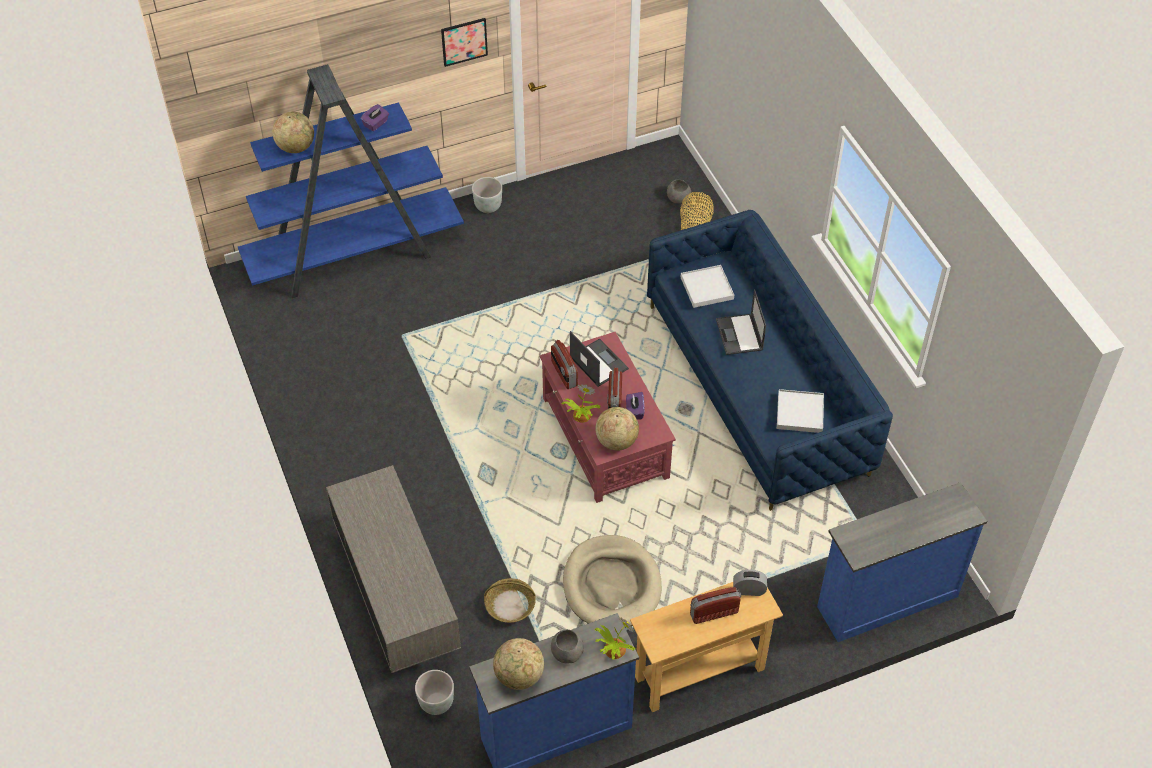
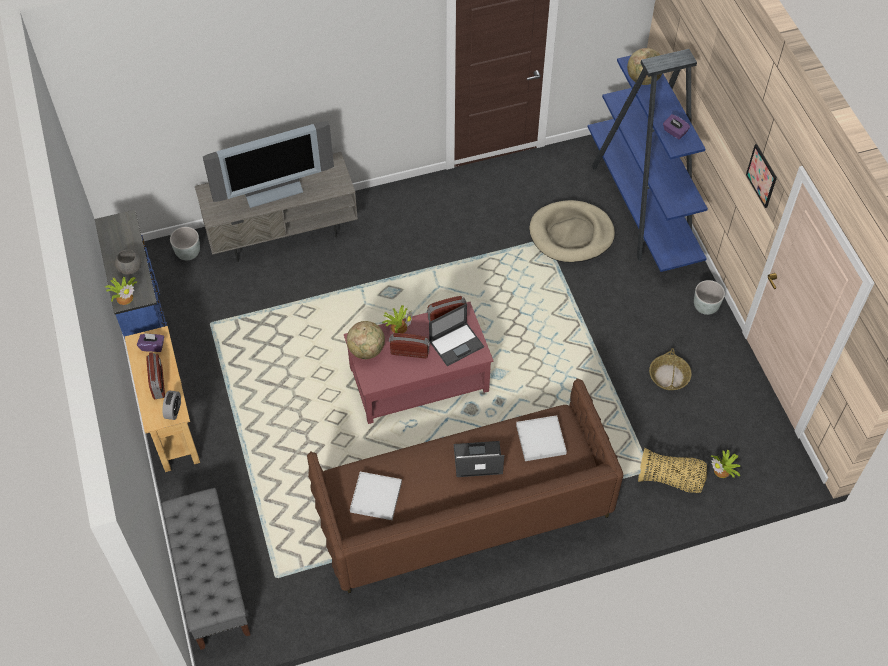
camera: 95 degrees right, 5 degrees up
(391, 552) = (272, 189): none -> television
(509, 605) = (261, 301): basket -> basket (668, 376)
(519, 676) = (118, 237): globe -> none
(611, 585) = (267, 371): beige dog bed -> beige dog bed (571, 234)
(634, 411) = (398, 366): purple tissue box -> purple tissue box (152, 346)
(678, 198) = (723, 470): grey bowl -> potted plant
(757, 389) = (462, 509): blue sofa -> brown sofa
(885, 600) = (211, 580): blue dresser -> grey bench

